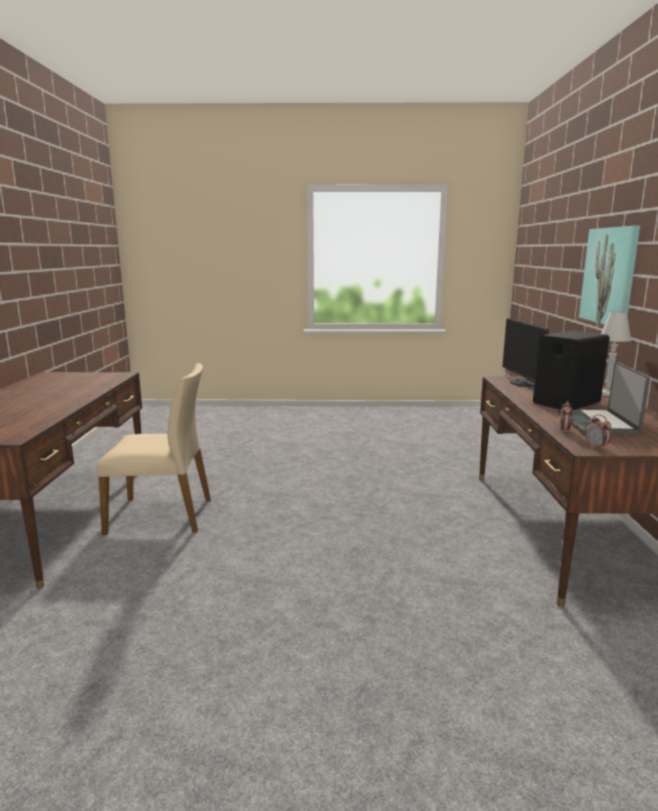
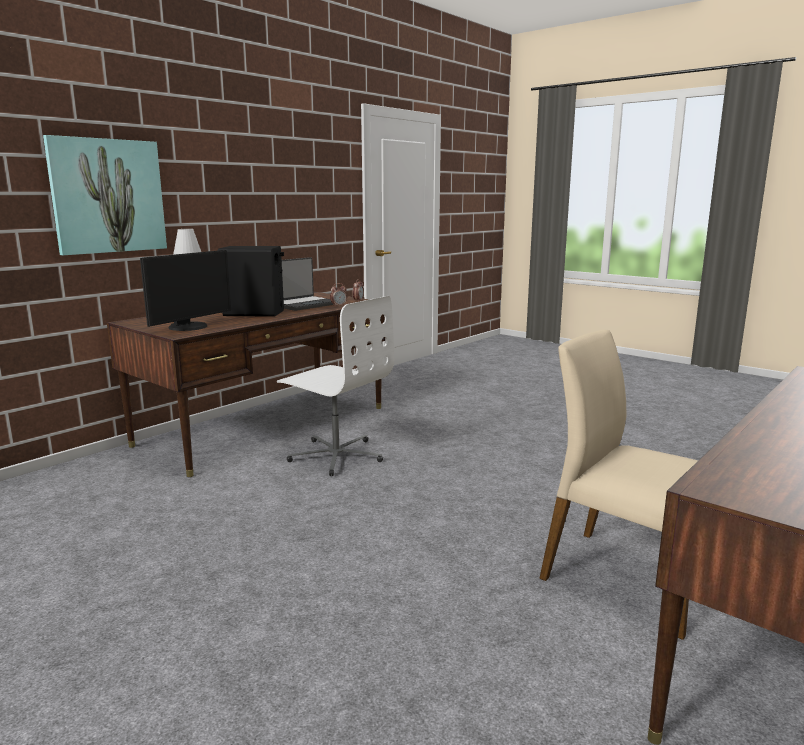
camera: 140 degrees left, 0 degrees up
(445, 524) = (336, 455): none -> white office chair

